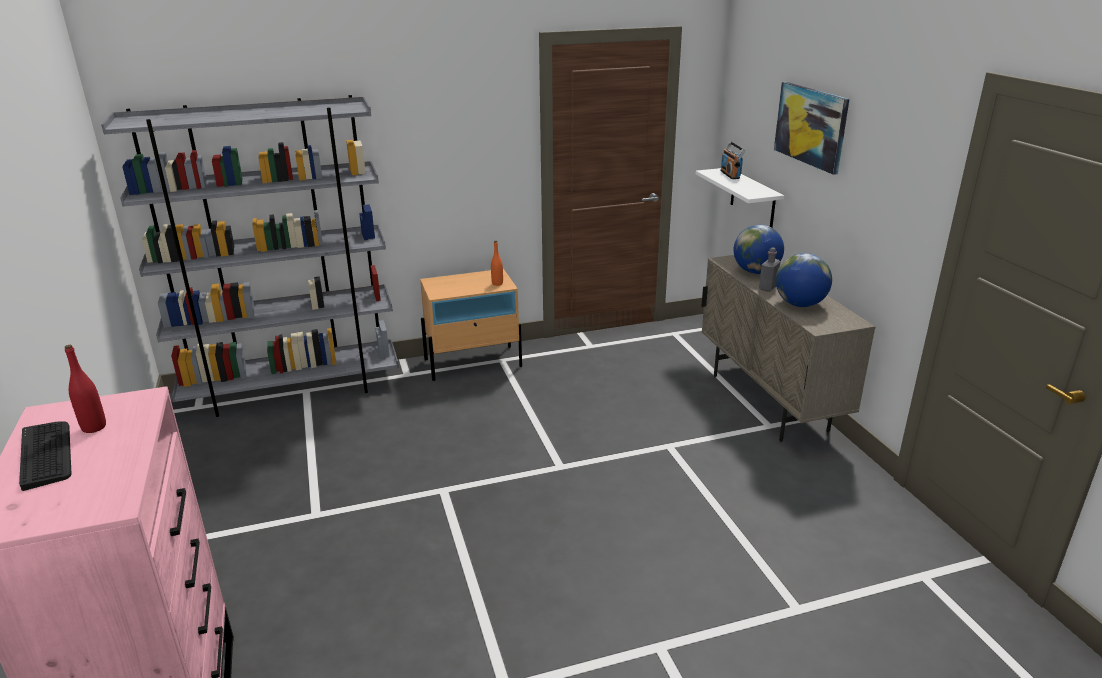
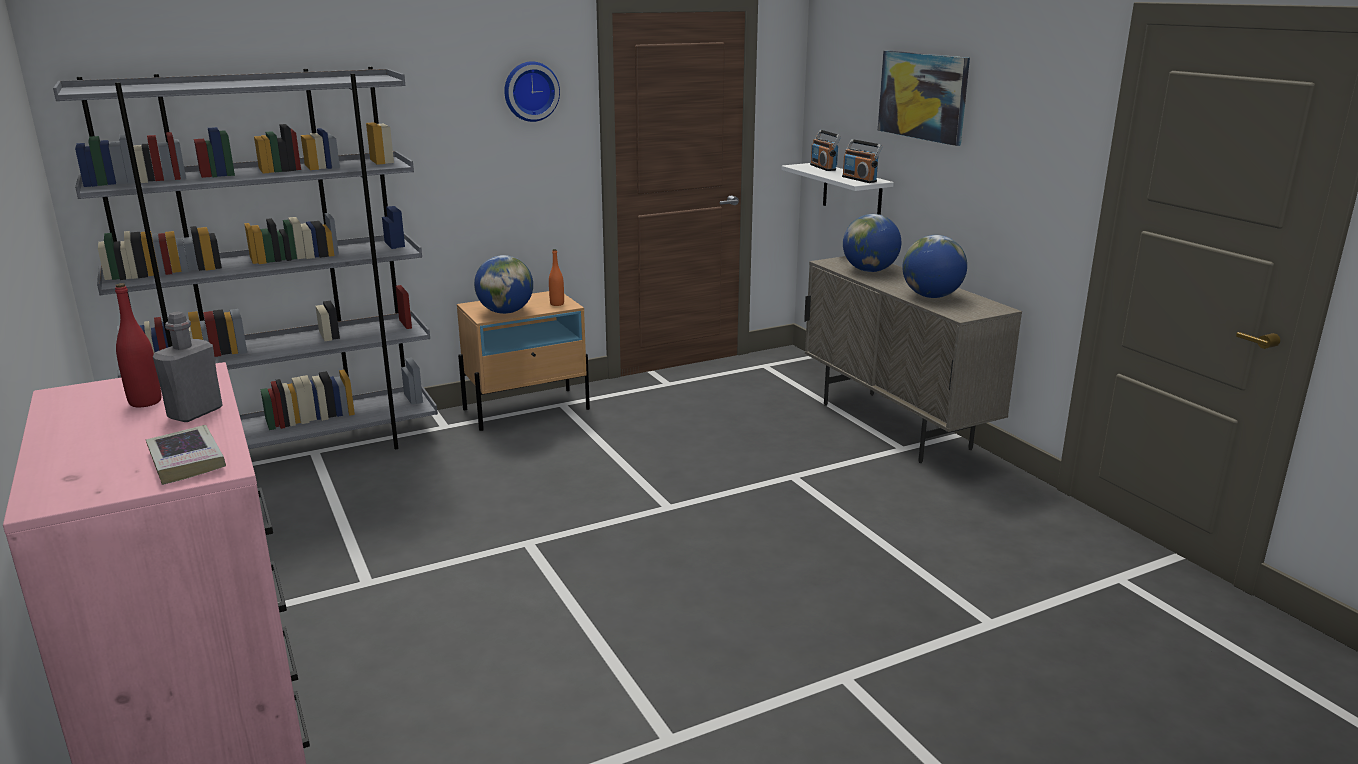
camera: 10 degrees left, 5 degrees down
(46, 454) = (92, 429): keyboard -> none
(96, 496) = (187, 461): none -> book
(455, 289) = (505, 312): none -> globe
(481, 111) = (530, 91): none -> wall clock
(755, 191) = (859, 179): none -> radio
(768, 288) = (889, 284): grey bottle -> grey bottle (195, 413)

